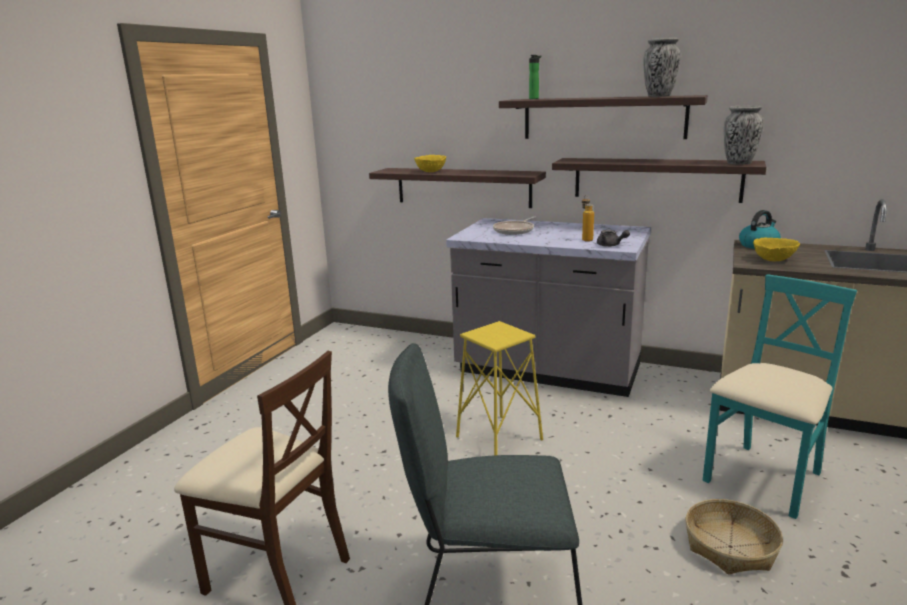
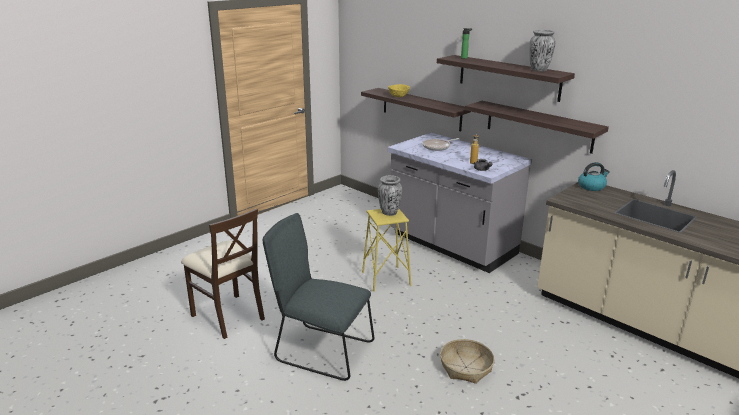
camera: 20 degrees right, 5 degrees up
(739, 163) = (583, 126): vase -> vase (389, 213)
(764, 479) = (526, 340): turquoise chair -> none
(774, 260) = (582, 200): yellow bowl -> none

